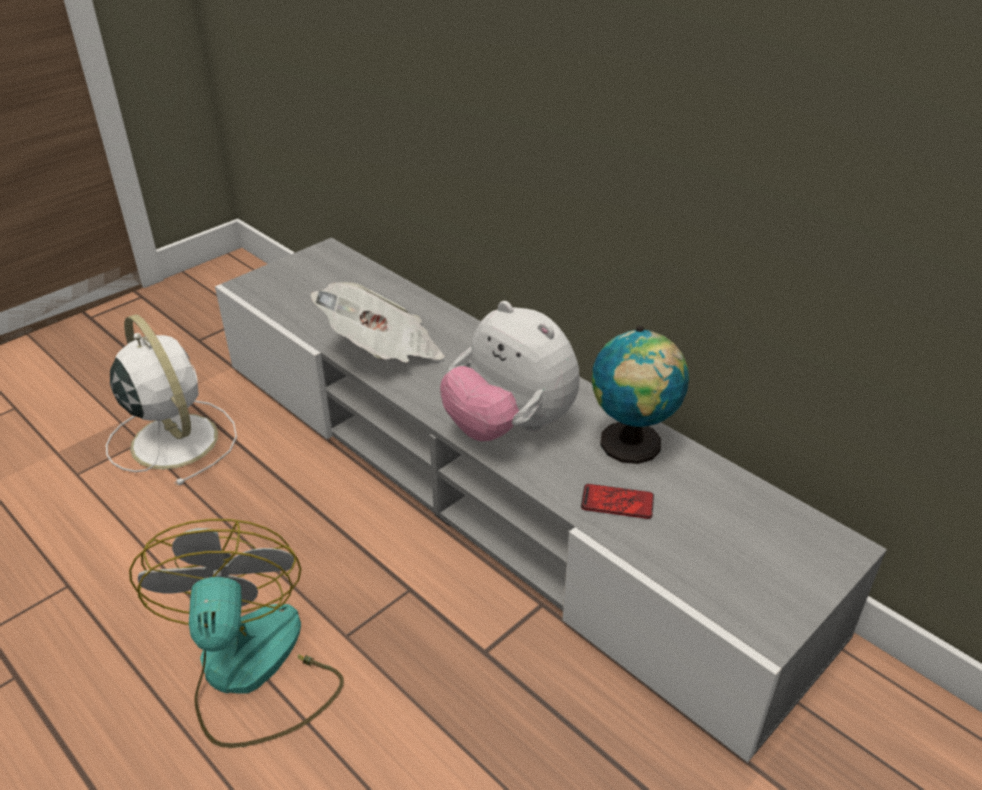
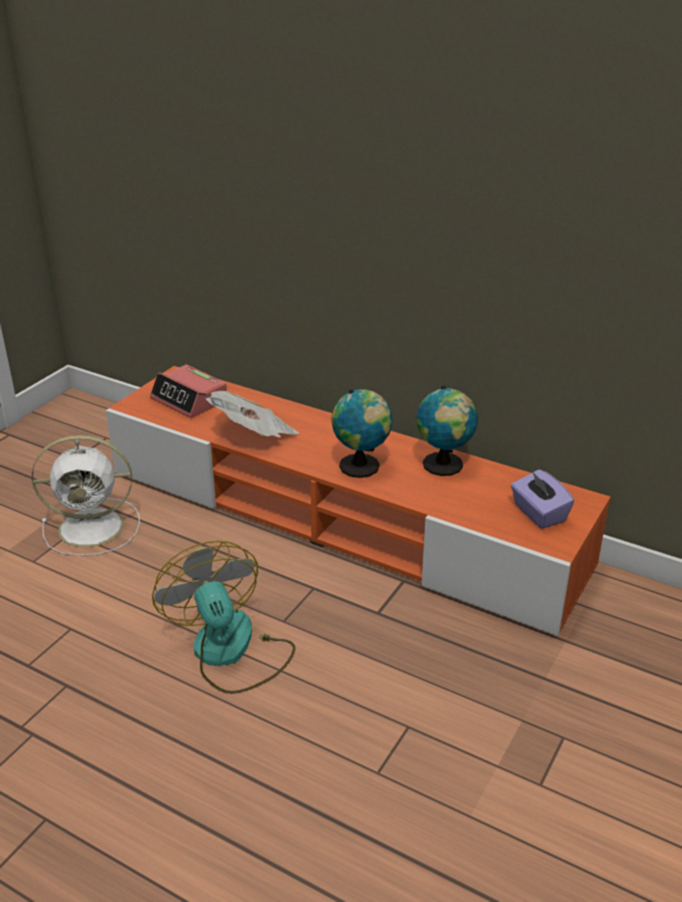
camera: 15 degrees left, 5 degrees down
(173, 439) = (94, 527): white fan -> white fan turned 135 degrees clockwise
(325, 287) = (189, 400): none -> alarm clock
(492, 486) = (342, 519): grey tv stand -> orange tv stand
(509, 426) = (362, 467): plush toy -> globe
(617, 502) = (448, 498): phone -> none
(754, 559) = (538, 513): none -> purple tissue box

